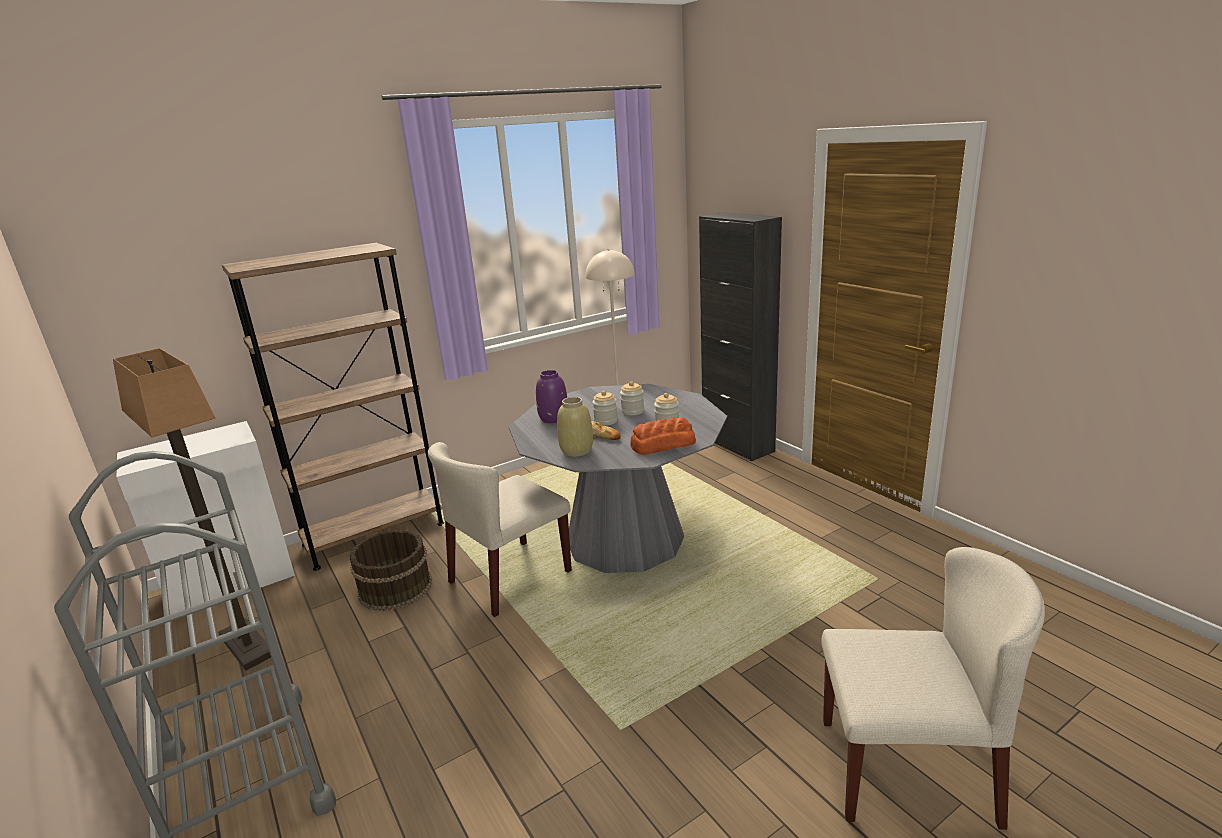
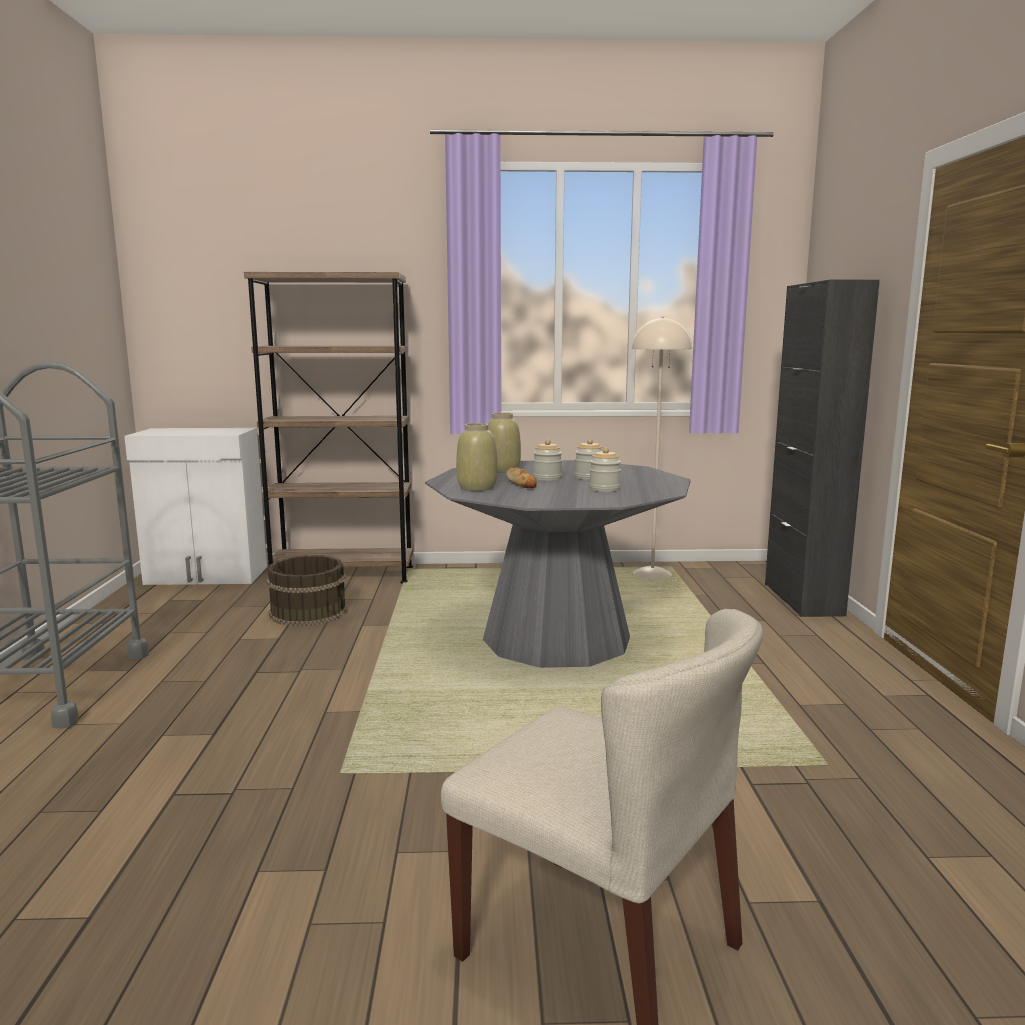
camera: 30 degrees right, 10 degrees down
(247, 646) = (161, 614): floor lamp -> none
(509, 577) = (407, 633): beige chair -> none
(554, 418) = (503, 470): purple vase -> beige vase
(662, 444) = (567, 498): bread -> none

